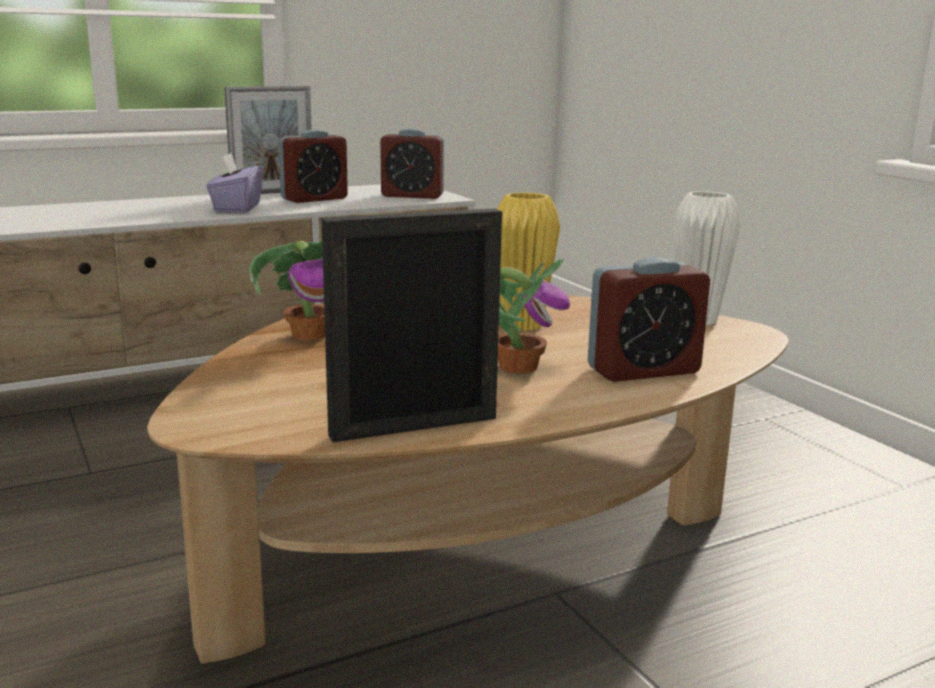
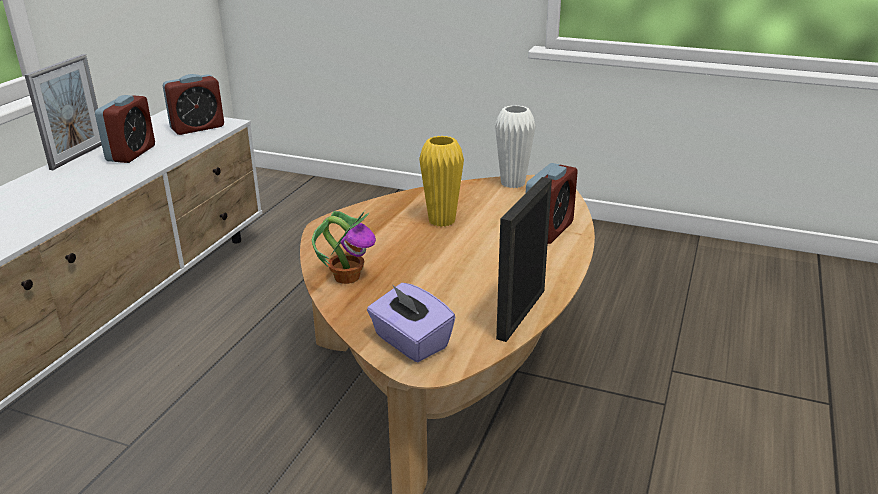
camera: 40 degrees left, 10 degrees up
(236, 208) = (92, 183): purple tissue box -> purple tissue box (410, 342)
(517, 366) = (493, 252): potted plant -> none

